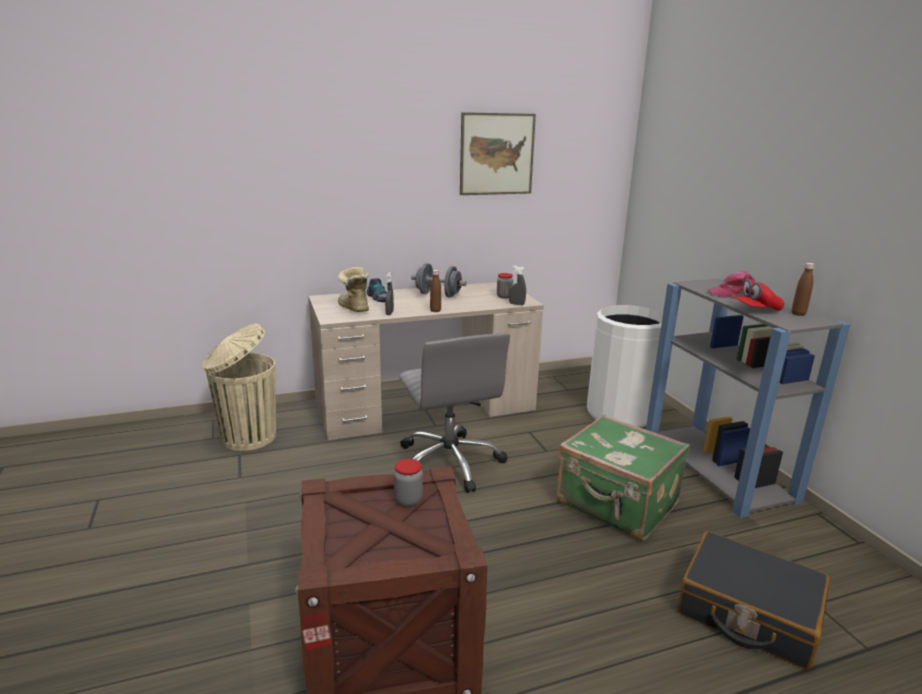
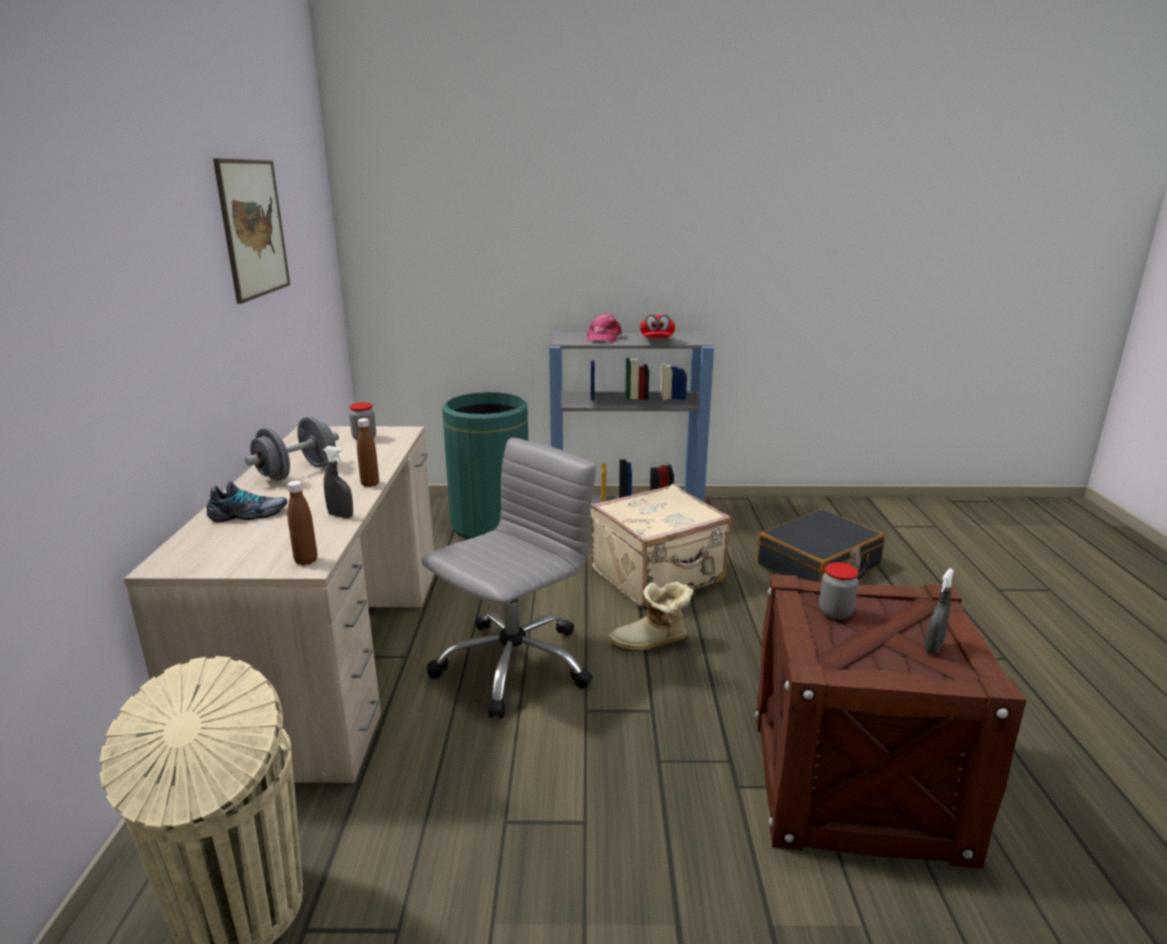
camera: 70 degrees left, 0 degrees up
(352, 308) = (275, 542): boot -> boot (652, 643)
(449, 462) = (514, 664): grey office chair -> grey office chair turned 45 degrees counterclockwise
(516, 304) = (404, 437): grey spray bottle -> grey spray bottle (933, 647)
(617, 504) = (659, 577): green suitcase -> beige suitcase
(619, 413) = (491, 525): white trash can -> green trash can
(798, 314) = (674, 335): brown bottle -> brown bottle (306, 561)

